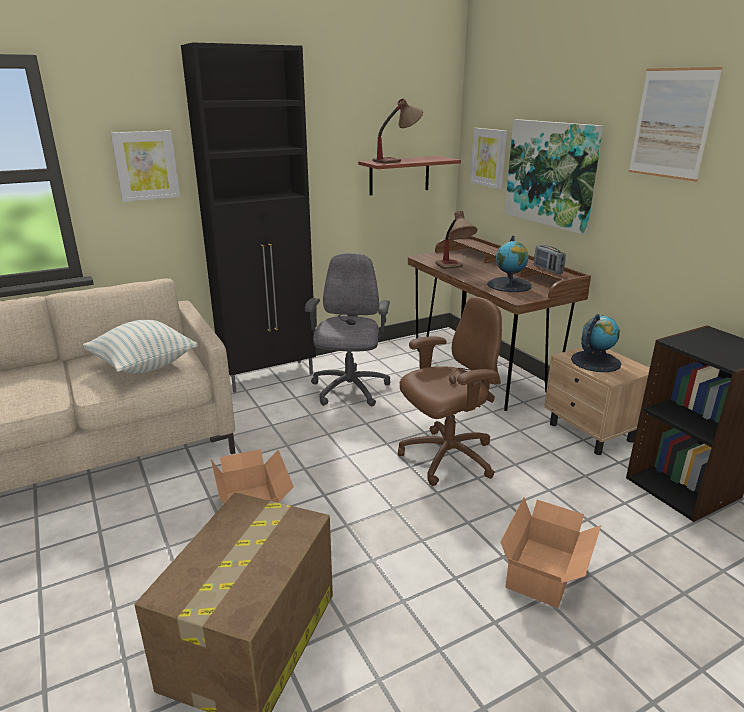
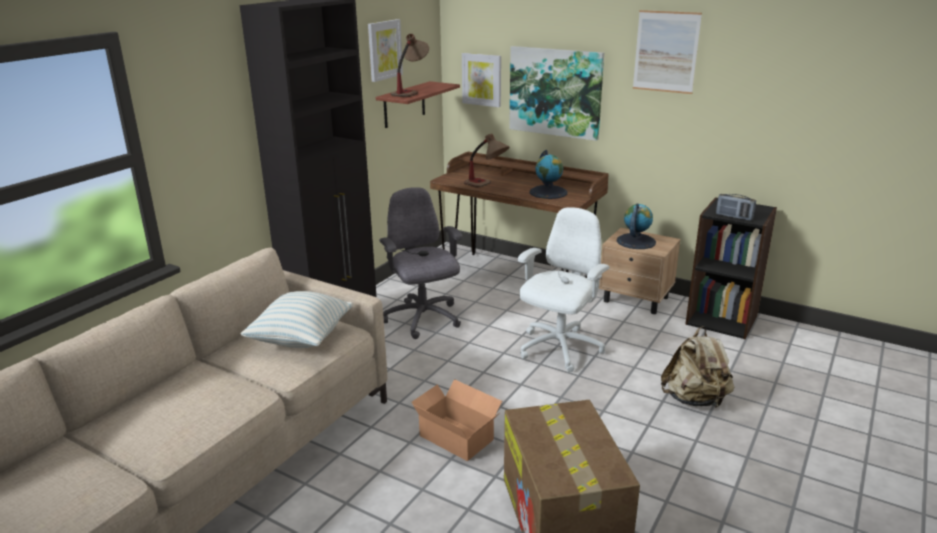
camera: 30 degrees left, 0 degrees up
(146, 165) = (214, 133): picture -> picture (384, 50)
(446, 458) = (559, 349): brown office chair -> white office chair
(545, 571) = (695, 400): cardboard box -> beige backpack
(547, 269) = (571, 174): radio -> radio (734, 217)

